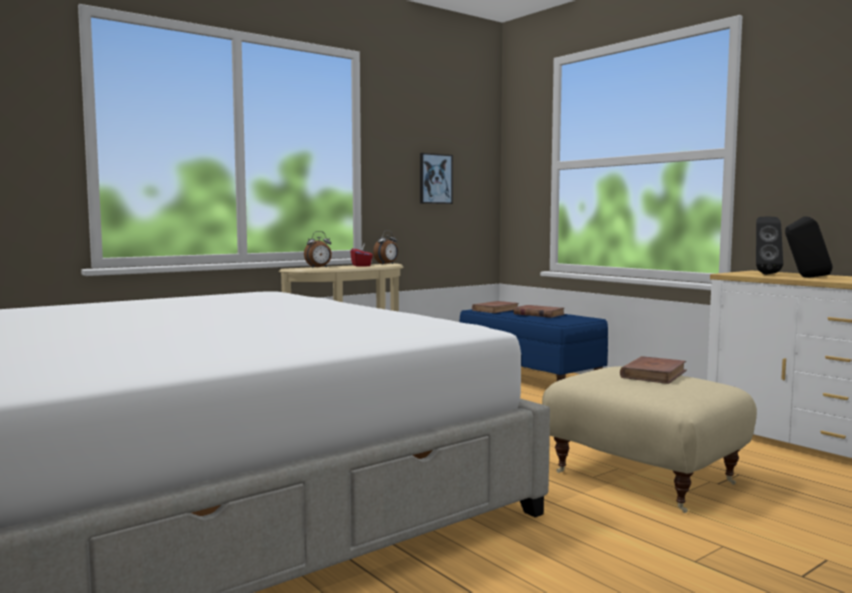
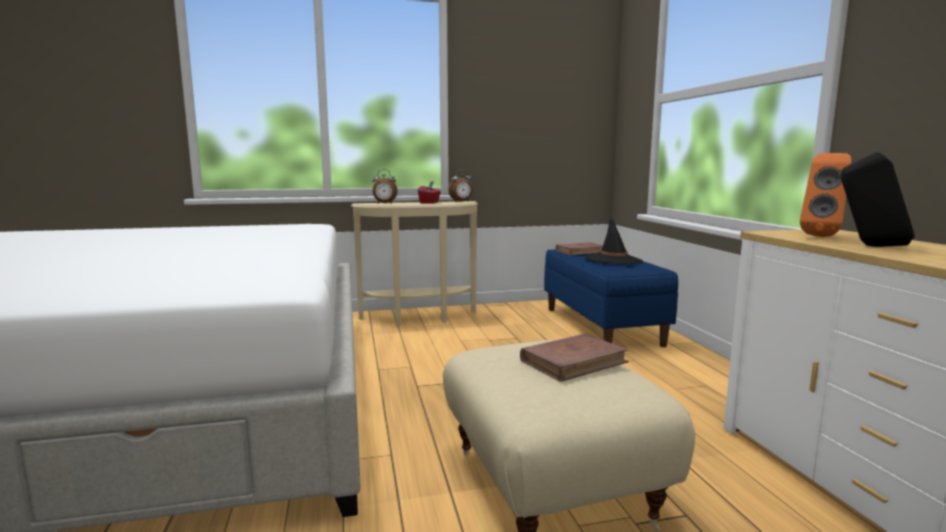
camera: 25 degrees right, 5 degrees up
(435, 179) = (534, 118): picture -> none
(538, 314) = (613, 260): brown book -> black hat
(765, 274) = (822, 236): black speaker -> orange speaker

